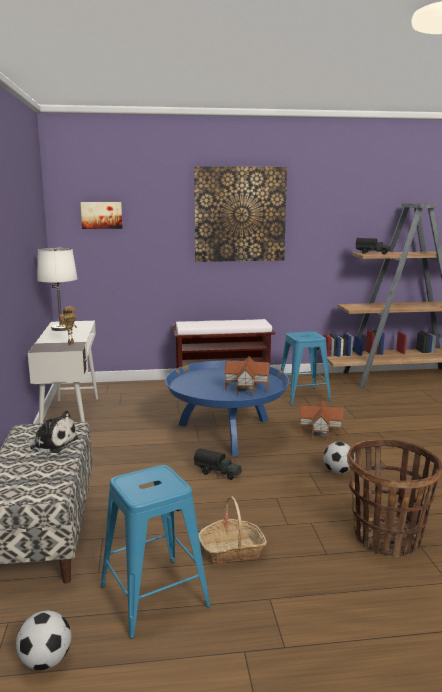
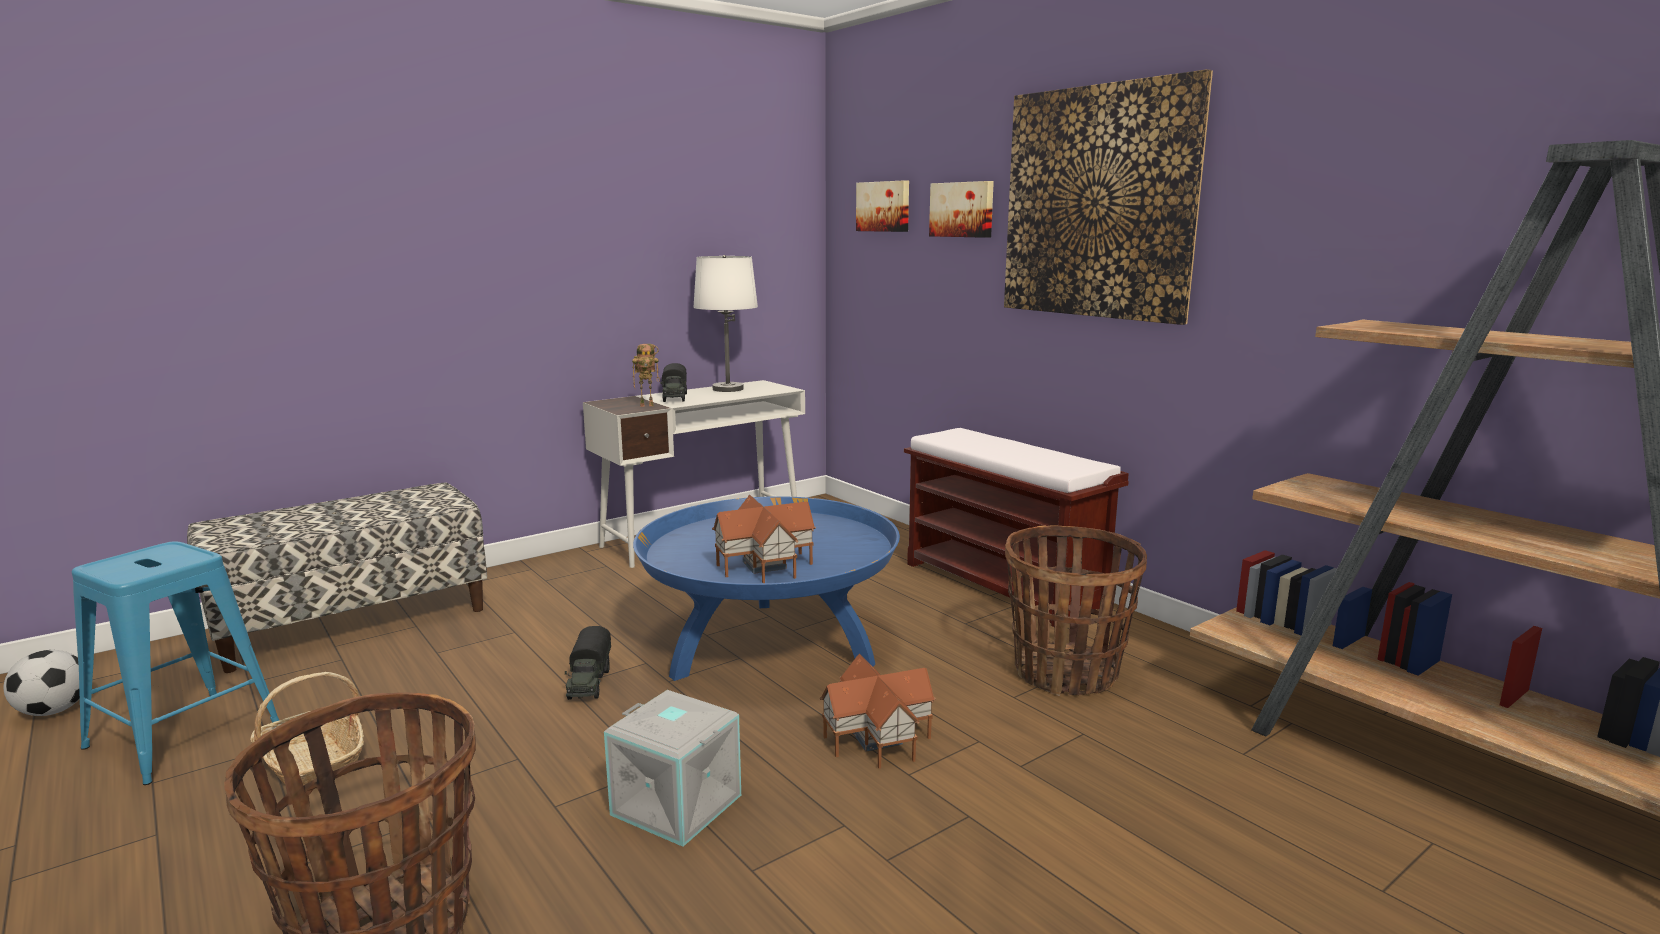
camera: 60 degrees right, 0 degrees up
(52, 443) = (385, 510): plush toy -> none
(161, 217) = (962, 209): none -> picture
(303, 396) = (1066, 672): blue stool -> basket
(338, 471) = (678, 804): football -> grey storage box
(372, 253) = (1390, 327): toy truck -> toy truck (674, 397)

